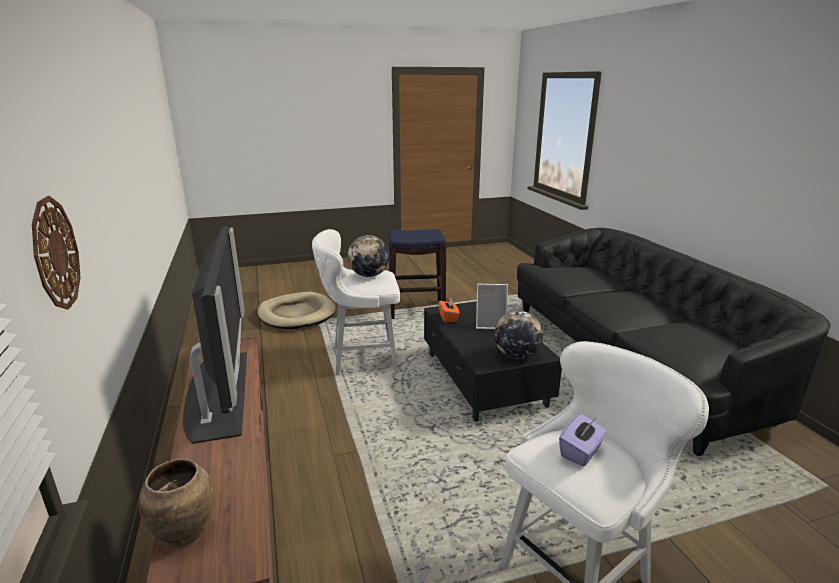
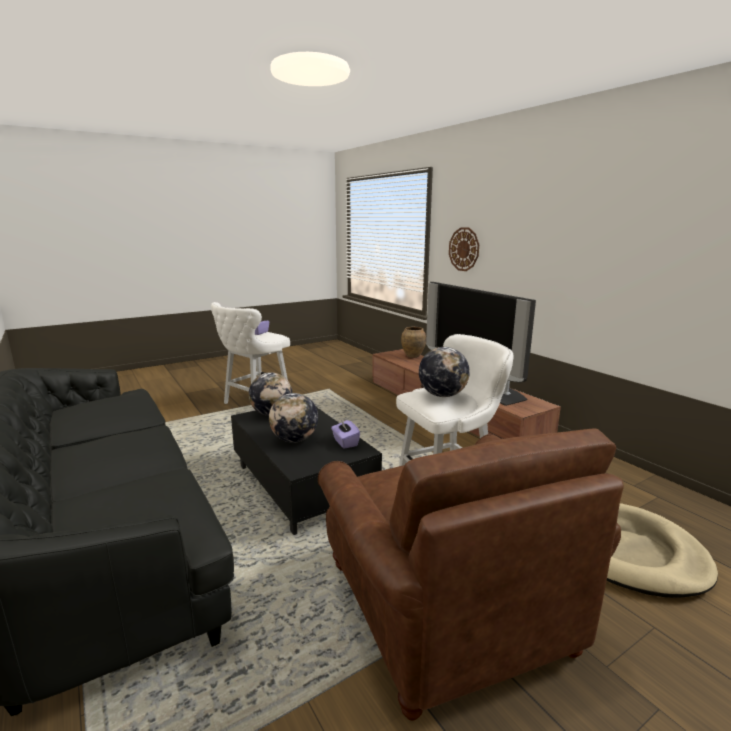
camera: 165 degrees right, 5 degrees down
(416, 310) = (444, 606): stool -> brown armchair
(448, 318) = (345, 442): orange tissue box -> purple tissue box
(491, 324) = (294, 440): picture frame -> globe

